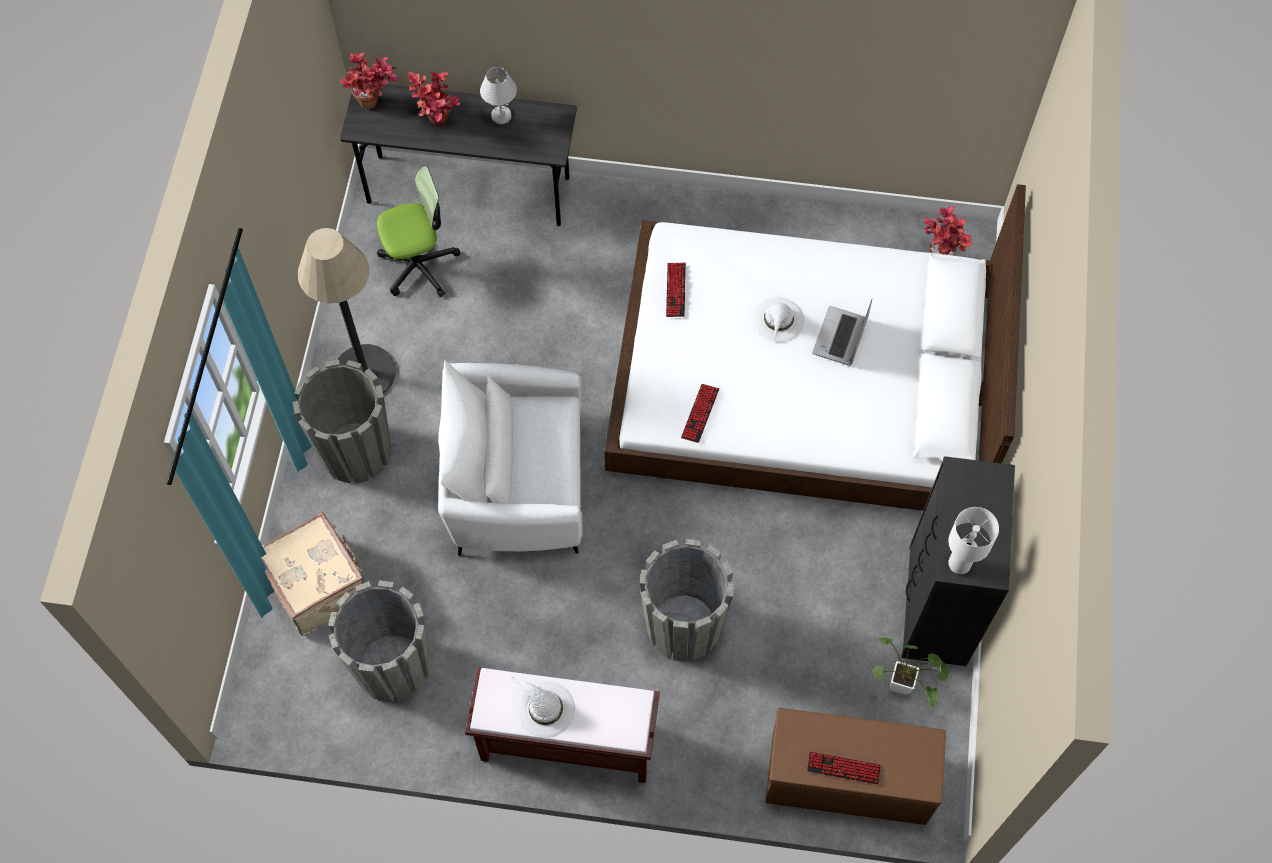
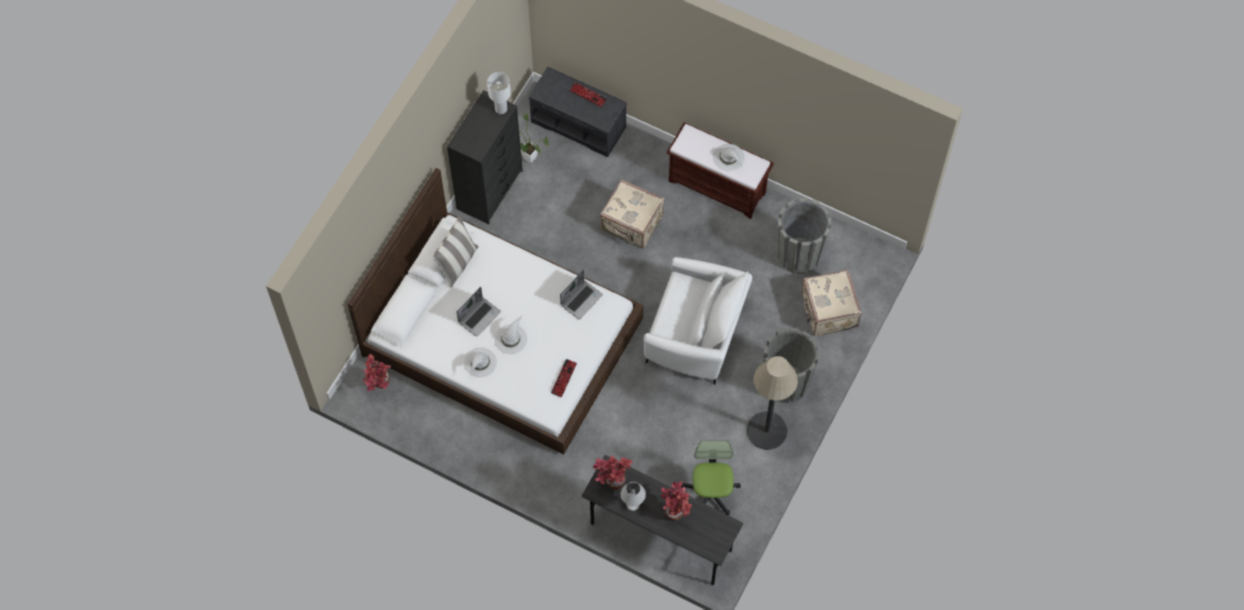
camera: 160 degrees left, 0 degrees up
(375, 104) = (712, 541): potted plant -> potted plant (611, 481)
(419, 265) = (711, 493): office chair -> office chair turned 90 degrees clockwise
(683, 625) = (632, 224): grey planter -> beige suitcase
(700, 413) = (581, 299): keyboard -> laptop
(806, 273) = (480, 363): none -> white hat
(846, 779) = (579, 124): brown bench -> grey bench
(915, 407) = (457, 263): none -> pillow

